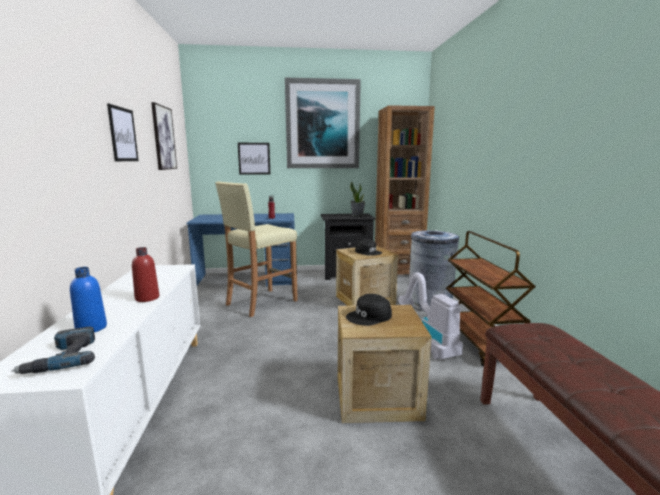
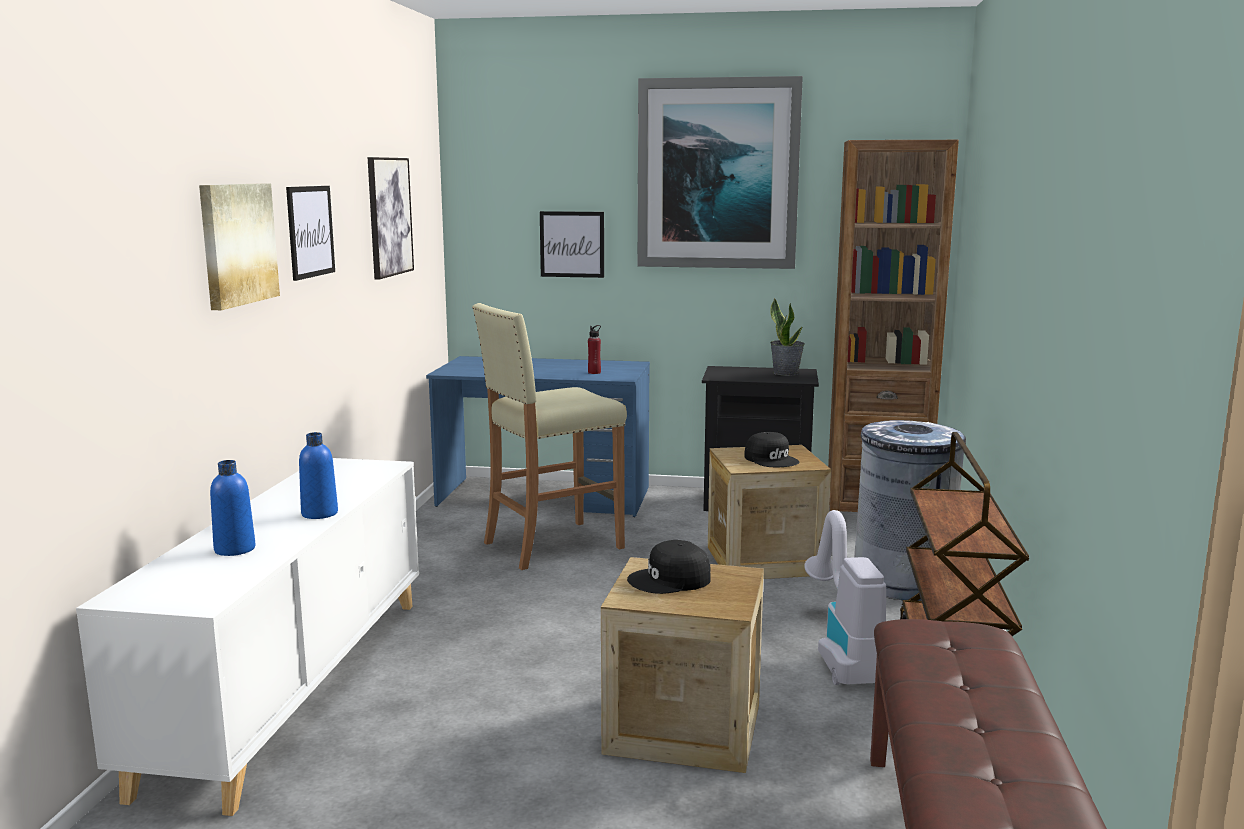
camera: 15 degrees right, 0 degrees up
(63, 358) = (196, 582): power drill -> none
(77, 130) = (237, 244): none -> picture
(147, 298) = (319, 513): red bottle -> blue bottle

